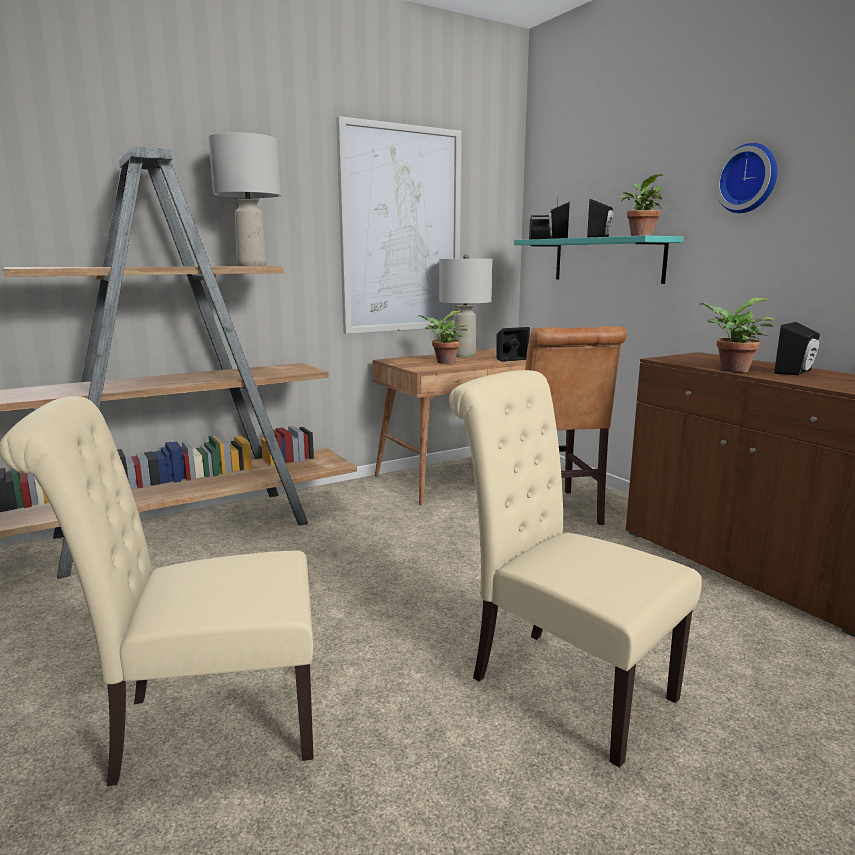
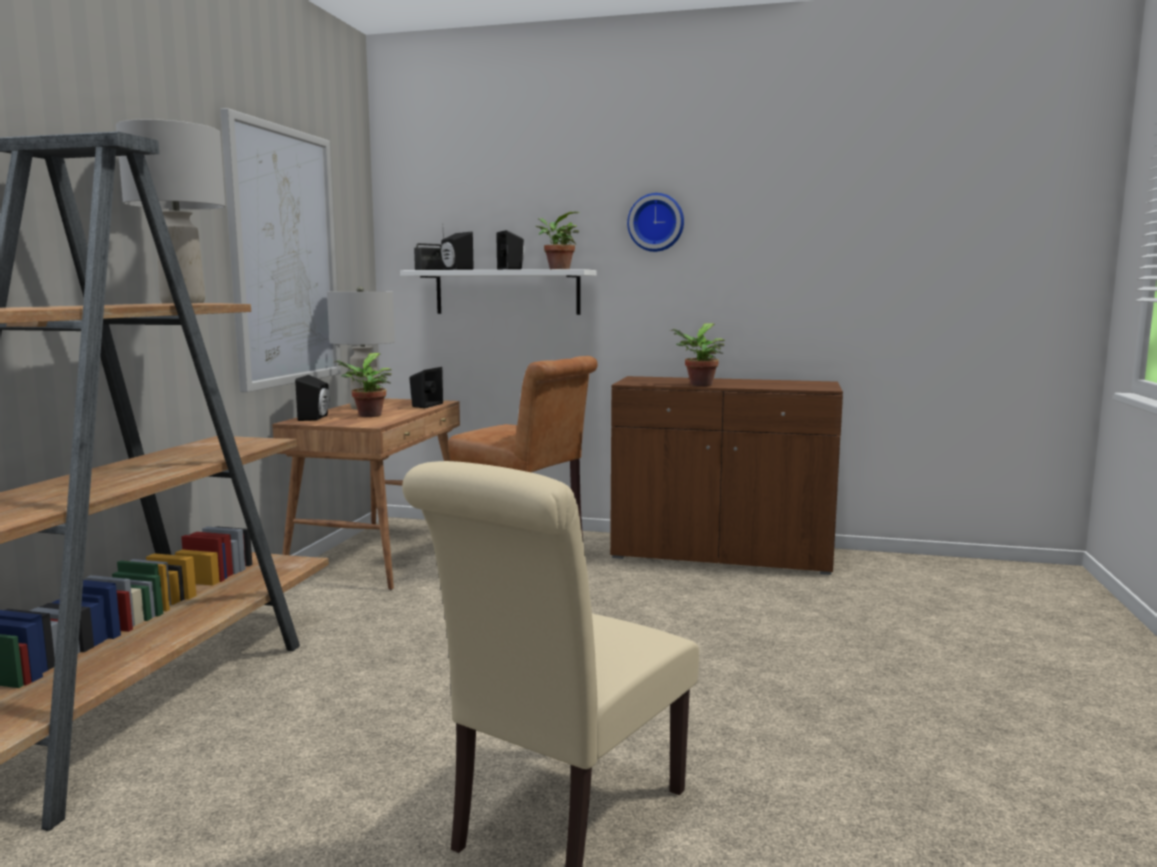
camera: 45 degrees left, 5 degrees down
(560, 683) = (740, 666): beige chair -> none
(607, 260) = (507, 292): turquoise shelf -> white shelf
(796, 372) = (737, 382): black speaker -> black speaker (316, 418)

